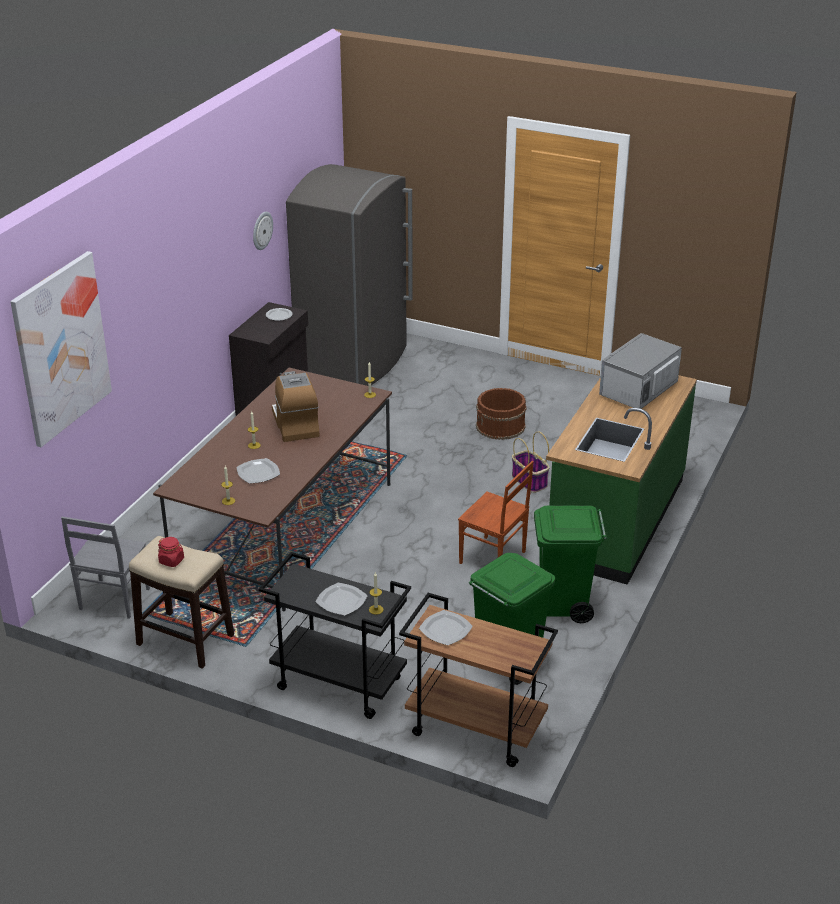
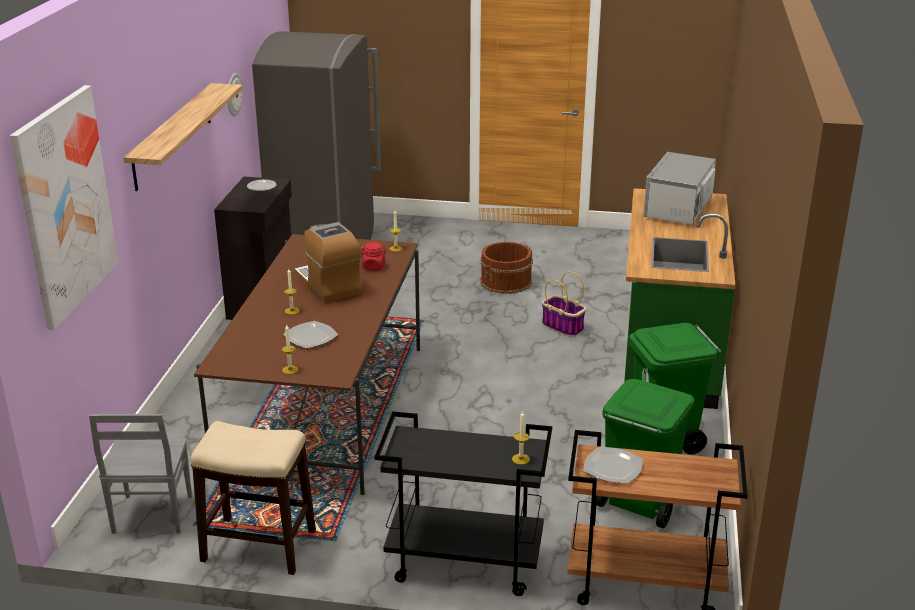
camera: 15 degrees left, 5 degrees down
(172, 561) = (244, 445): red jar -> red jar (374, 267)
(184, 277) = (172, 135): none -> shelf
(341, 600) = (475, 456): plate -> none
(493, 558) = (566, 404): brown chair -> none

